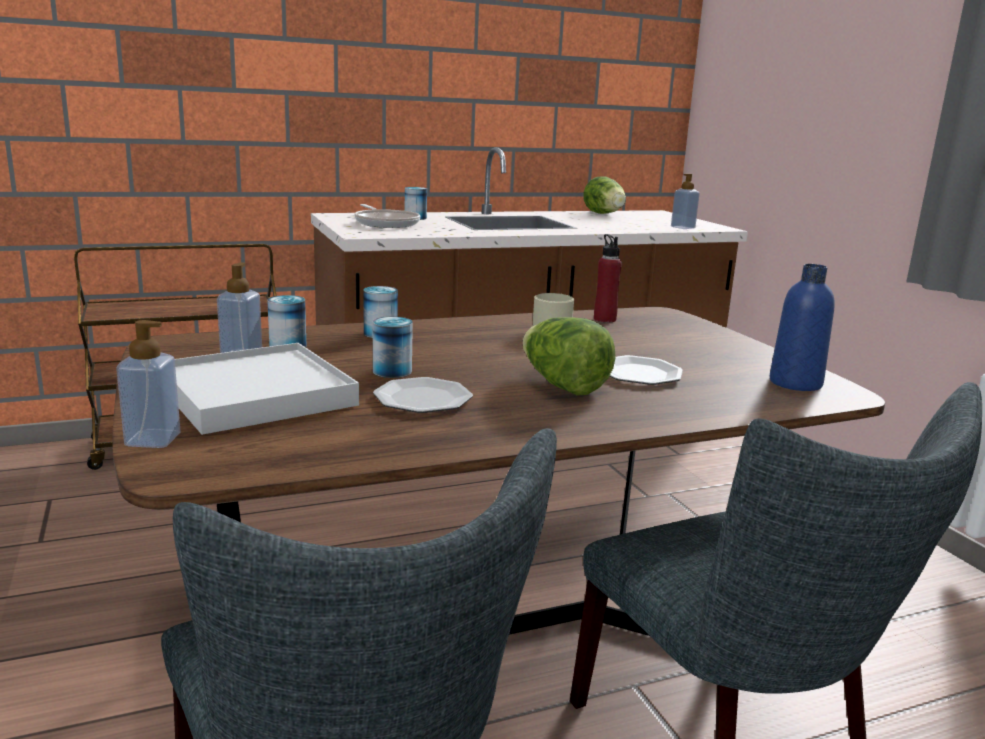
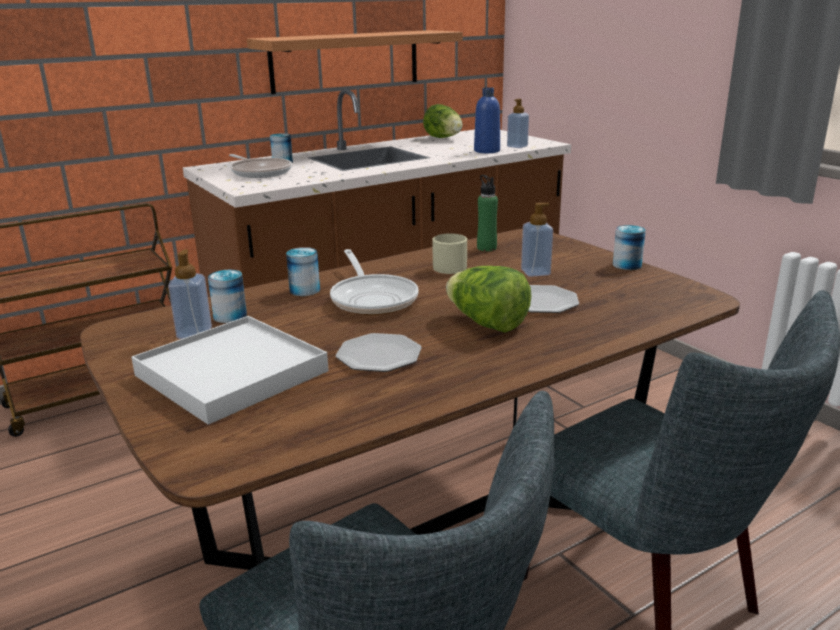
camera: 10 degrees left, 5 degrees up
(153, 440) = (167, 437): soap dispenser -> soap dispenser (535, 272)
(392, 371) = (337, 330): can -> can (627, 265)
(449, 349) = (372, 298): none -> frying pan
(502, 119) = (346, 61): none -> shelf
(604, 319) = (486, 248): red bottle -> green bottle
(795, 383) = (666, 293): blue bottle -> blue bottle (487, 151)

